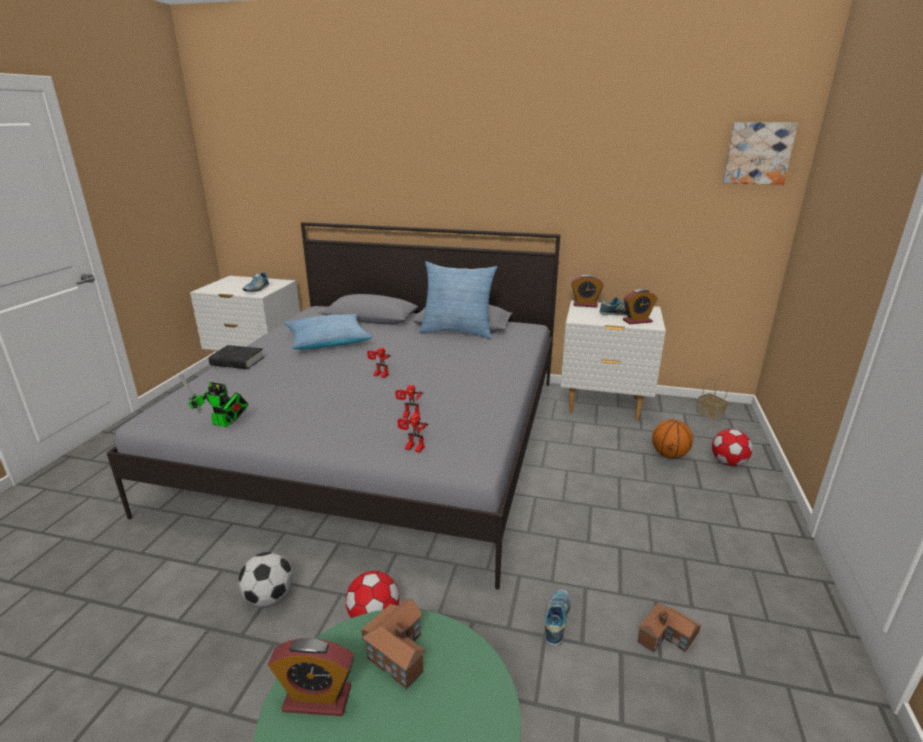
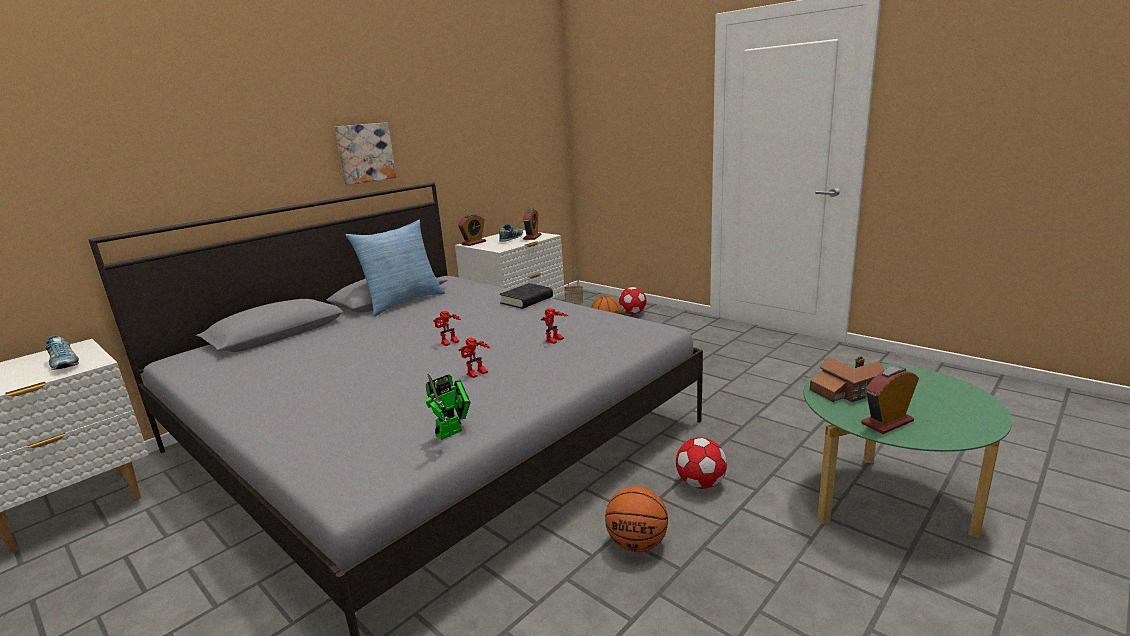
camera: 60 degrees left, 5 degrees down
(237, 361) = (263, 419): black book -> black book (526, 300)
(269, 597) = (637, 544): football -> basketball
(317, 698) = (887, 422): alarm clock -> alarm clock turned 150 degrees counterclockwise
(328, 340) = (302, 360): pillow -> none
(412, 449) = (615, 345): toy robot -> toy robot (477, 374)
(556, 621) = (745, 407): shoe -> none
(667, 636) = (774, 377): toy house -> none
(758, 153) = (541, 94): picture -> picture (364, 153)

